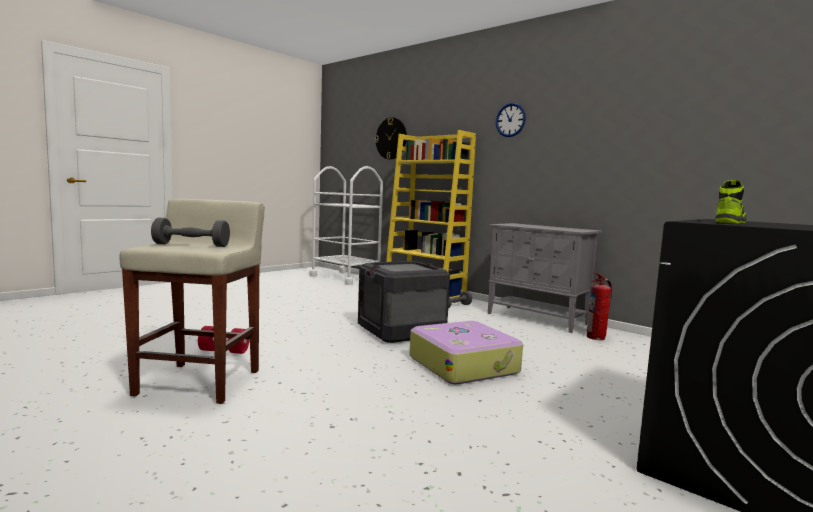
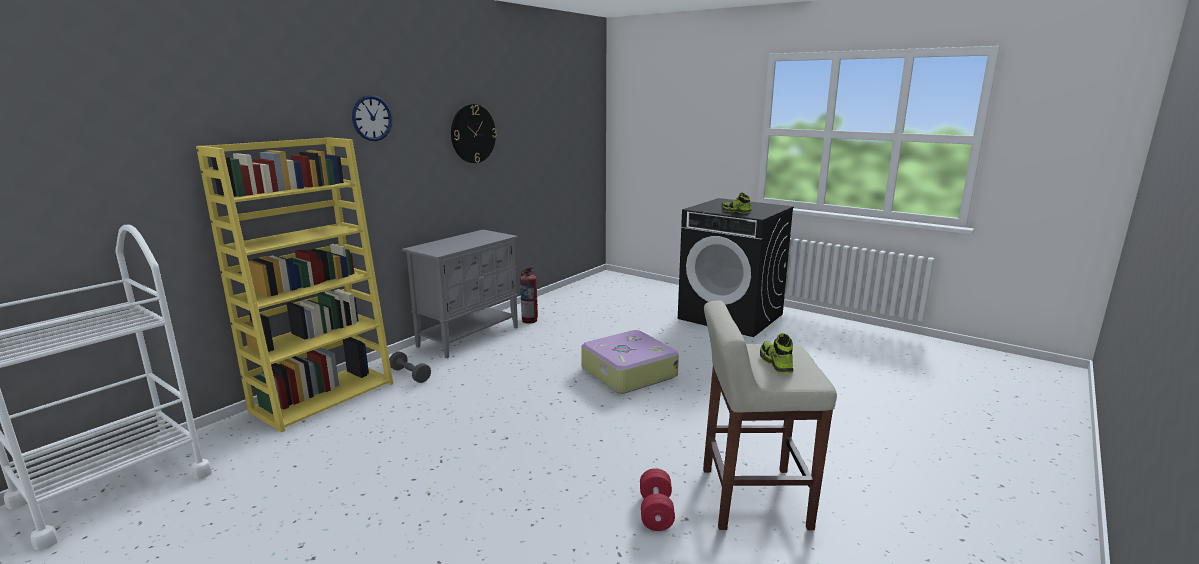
camera: 95 degrees left, 10 degrees up
(191, 245) = (776, 363): grey dumbbell -> shoe
(391, 138) = (109, 151): wall clock -> wall clock (473, 134)
(401, 331) = (534, 403): crate -> none

